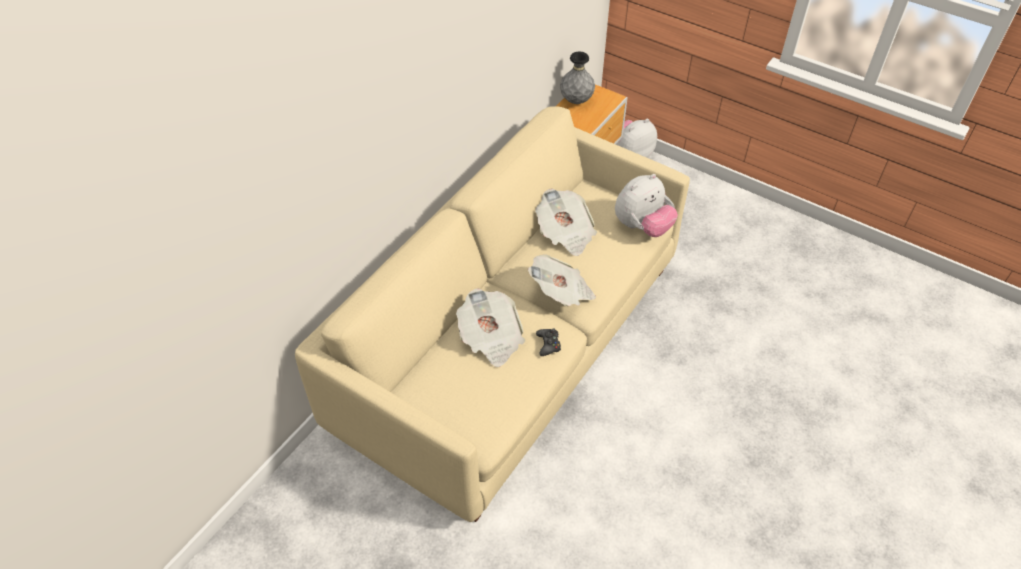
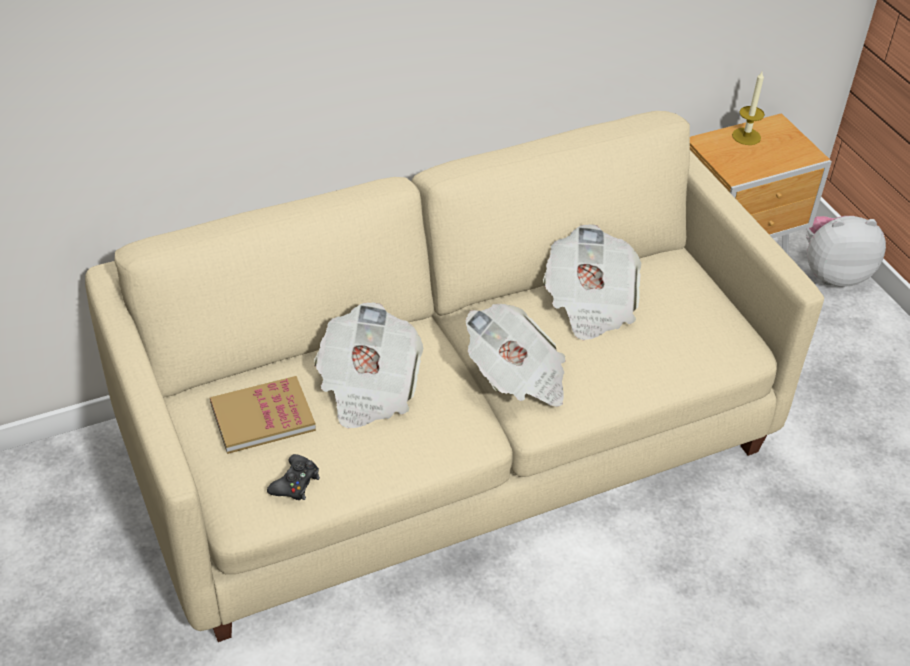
camera: 30 degrees right, 5 degrees down
(449, 385) = (262, 417): none -> book
(548, 344) = (440, 434): black game controller -> black game controller (295, 483)
(576, 101) = (746, 136): grey vase -> candle
(642, 227) = (716, 346): plush toy -> none

